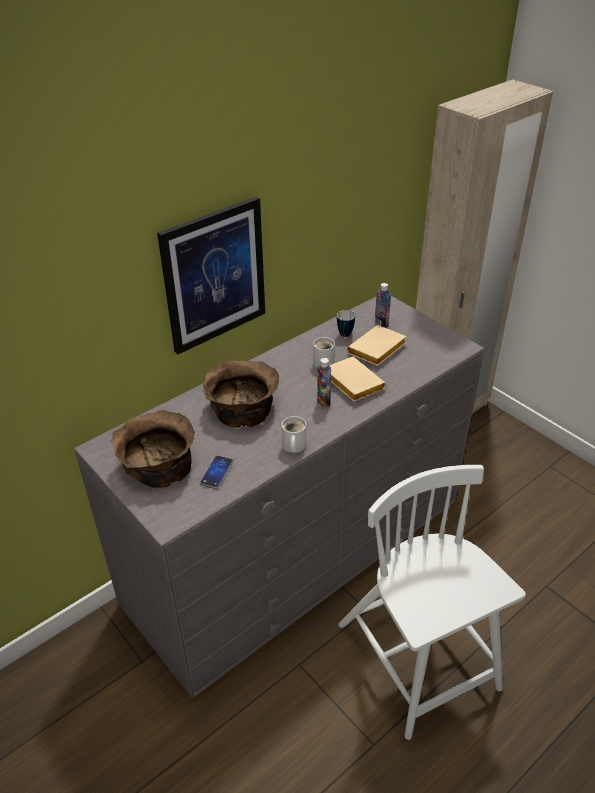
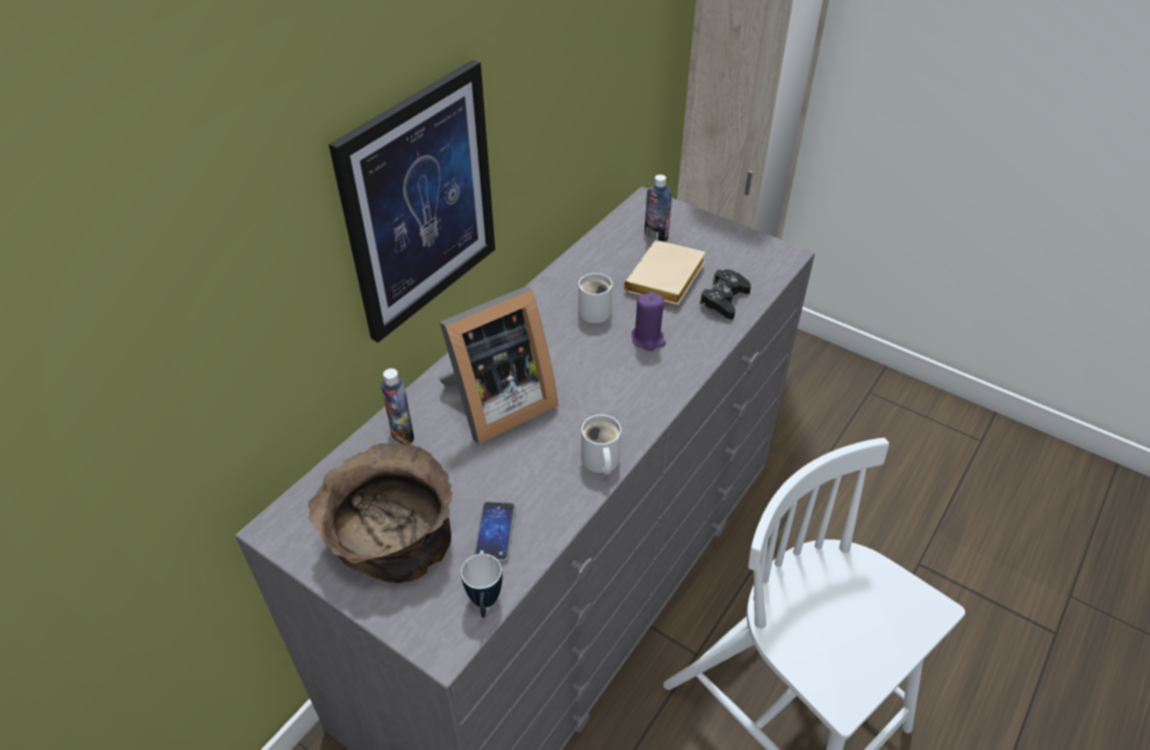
camera: 15 degrees left, 5 degrees up
(243, 405) = (496, 405): brown bowl -> picture frame
(323, 401) = (618, 376): bottle -> bottle (402, 433)
(344, 336) = (610, 264): mug -> mug (485, 605)
(351, 383) = (648, 339): beige book -> purple candle
(410, 367) = (724, 299): none -> black game controller

